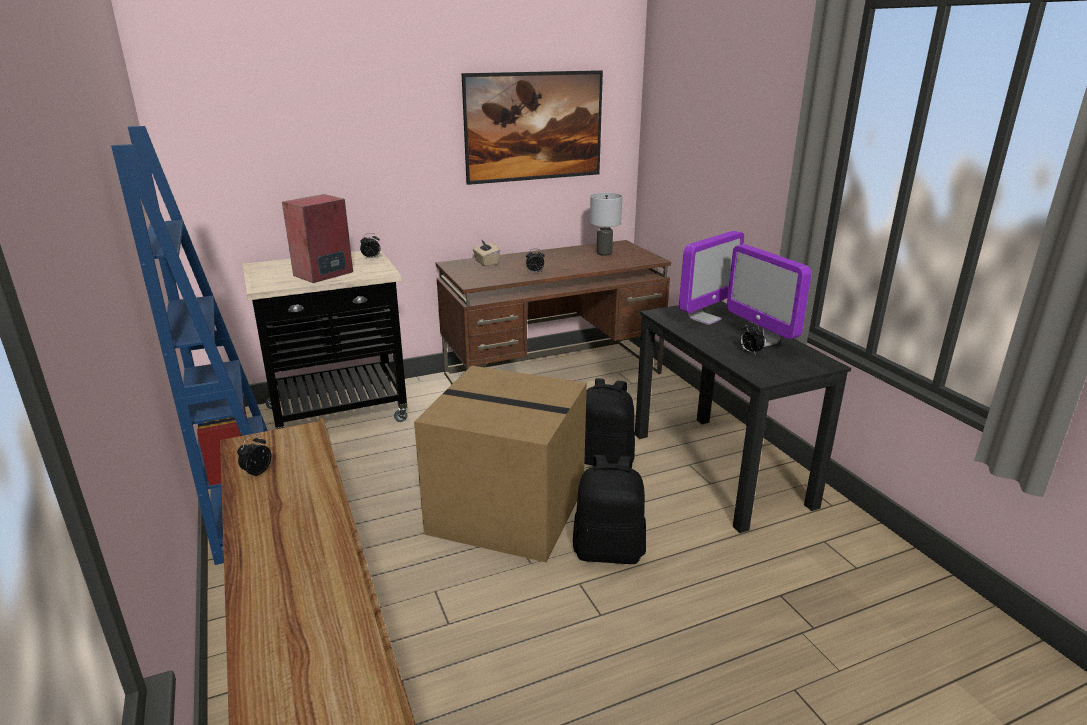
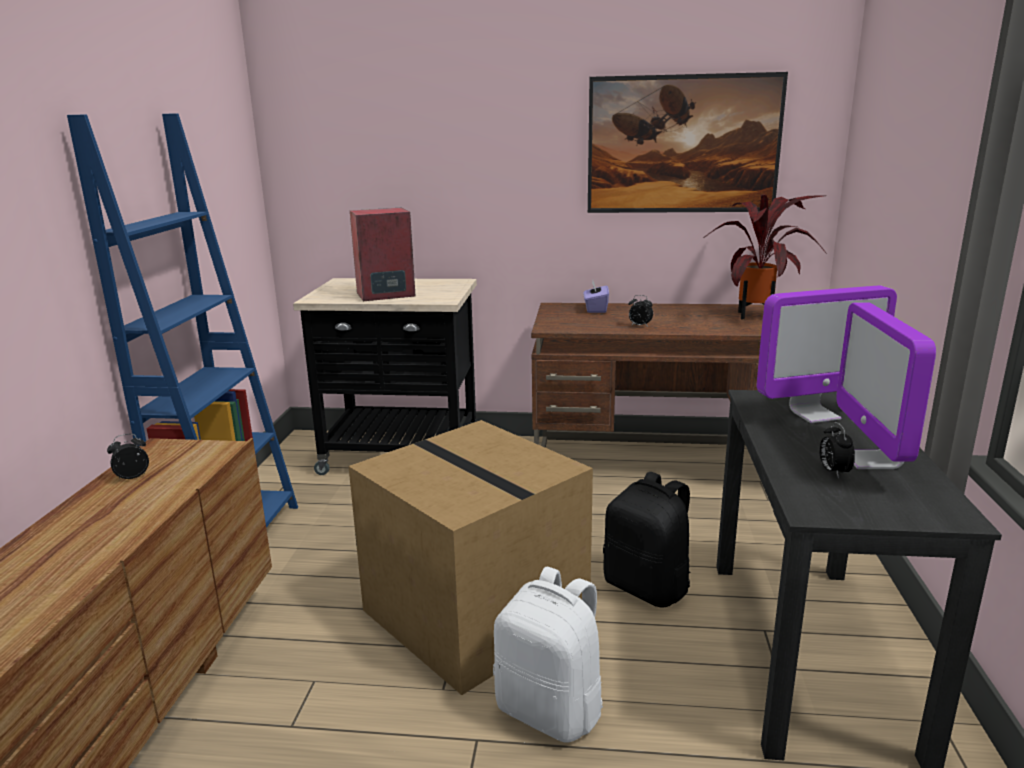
camera: 30 degrees right, 5 degrees down
(371, 258) = (453, 286): alarm clock -> none
(486, 263) = (595, 309): beige tissue box -> purple tissue box
(605, 253) = (759, 316): white table lamp -> potted plant
(609, 550) = (551, 710): black backpack -> white backpack

